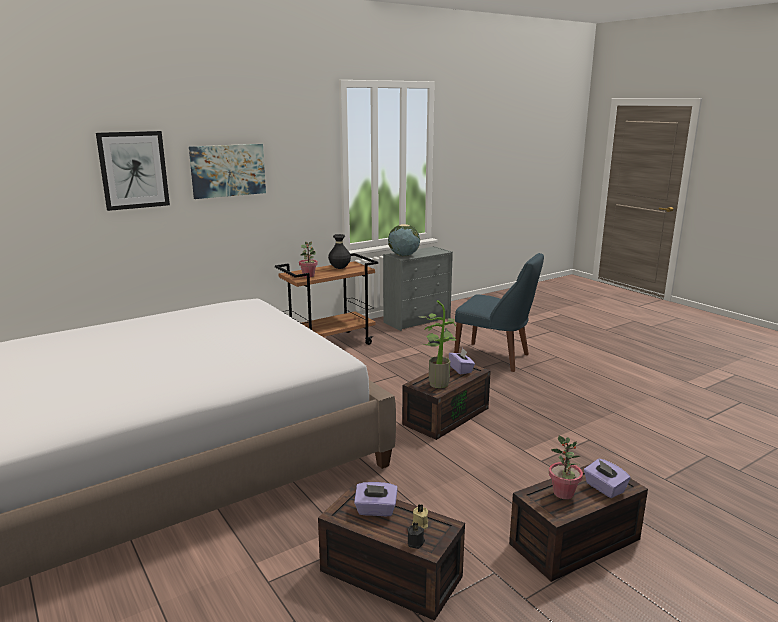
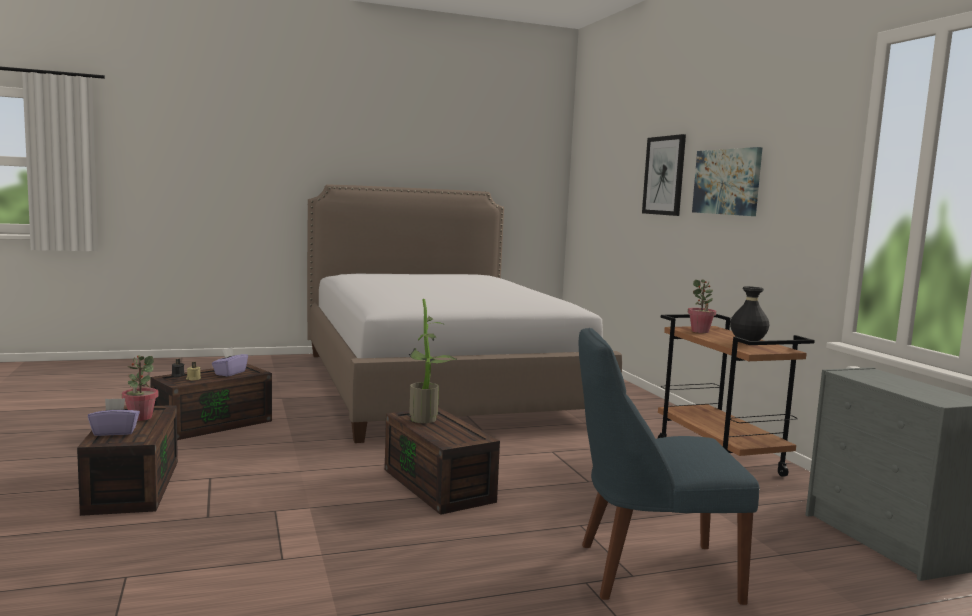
camera: 105 degrees right, 10 degrees down
(403, 255) = (863, 374): globe -> none
(461, 369) = (458, 435): purple tissue box -> none
(495, 358) = (649, 571): blue chair -> blue chair turned 45 degrees clockwise

